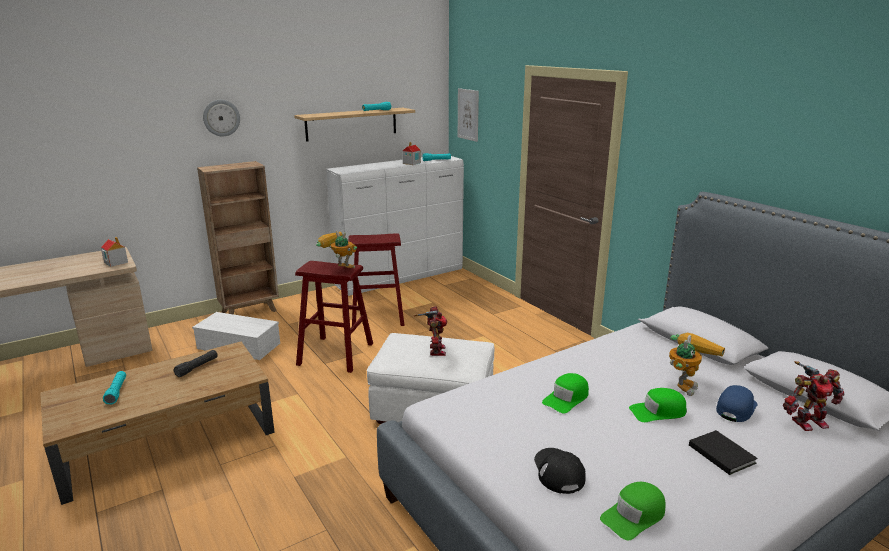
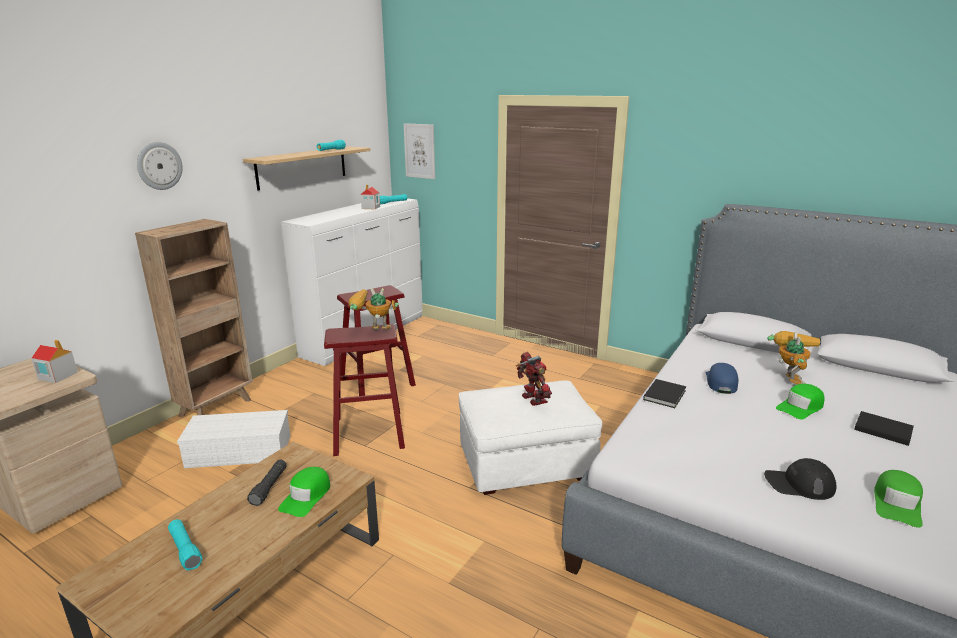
camera: 25 degrees left, 0 degrees up
(535, 370) = (665, 395): none -> black book
(558, 471) = (798, 484): black cap -> black cap turned 45 degrees counterclockwise
(566, 398) = (724, 414): green cap -> green cap (306, 497)
(735, 408) = (843, 389): blue cap -> blue cap (721, 382)
(807, 421) = (898, 387): toy robot -> none

